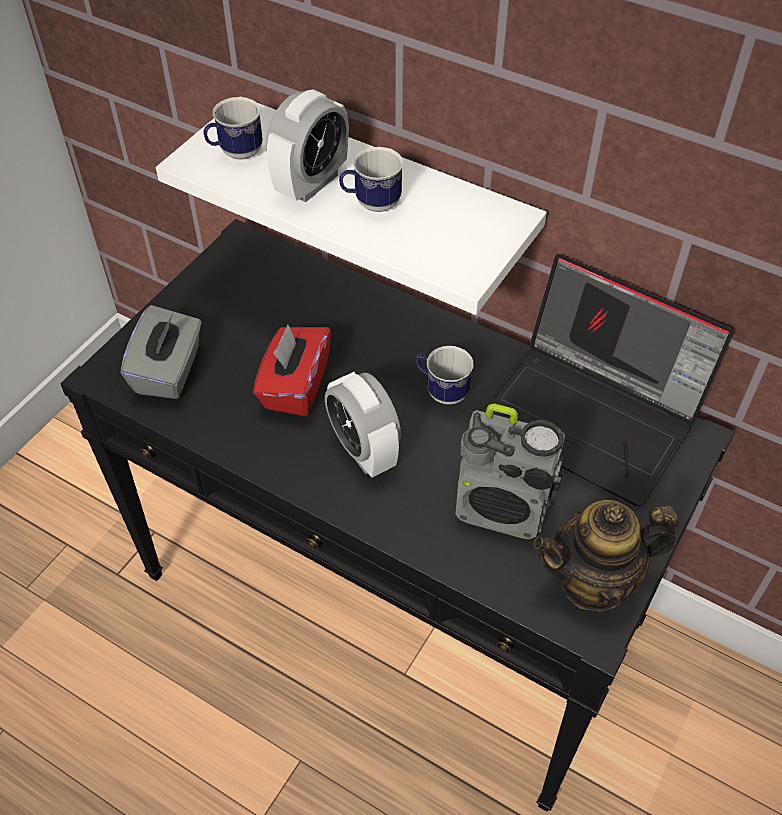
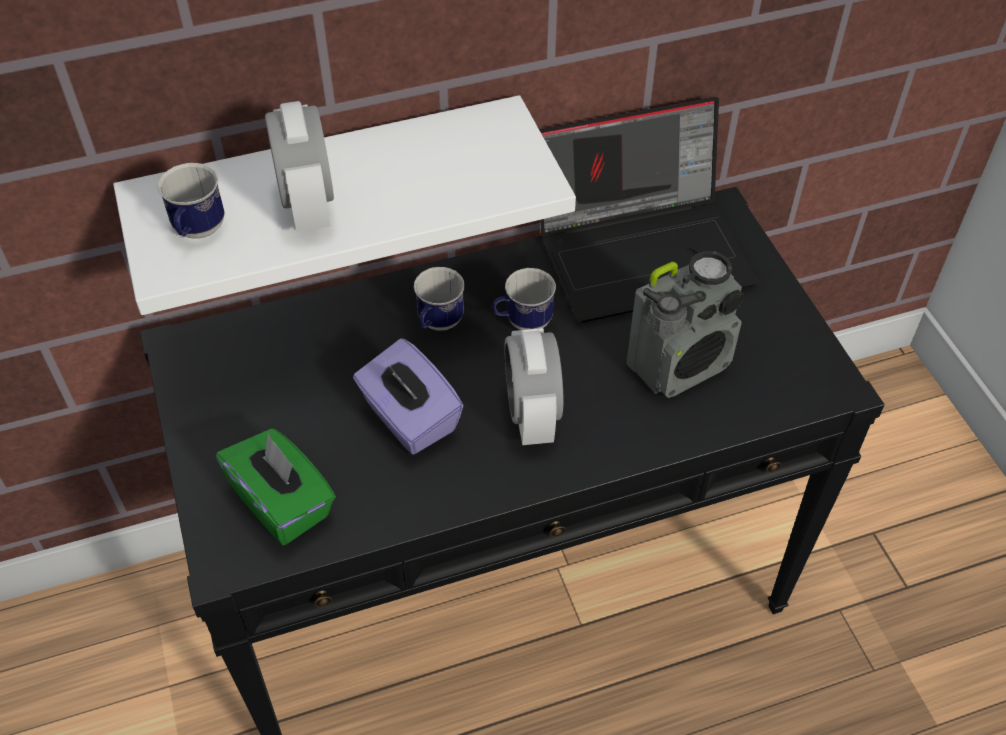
camera: 50 degrees left, 0 degrees up
(169, 371) = (283, 503): grey tissue box -> green tissue box
(295, 387) = (409, 418): red tissue box -> purple tissue box
(363, 450) = (532, 415): alarm clock -> alarm clock turned 75 degrees clockwise
(371, 204) = (384, 186): mug -> mug (437, 324)
(594, 582) = (795, 358): teapot -> none

